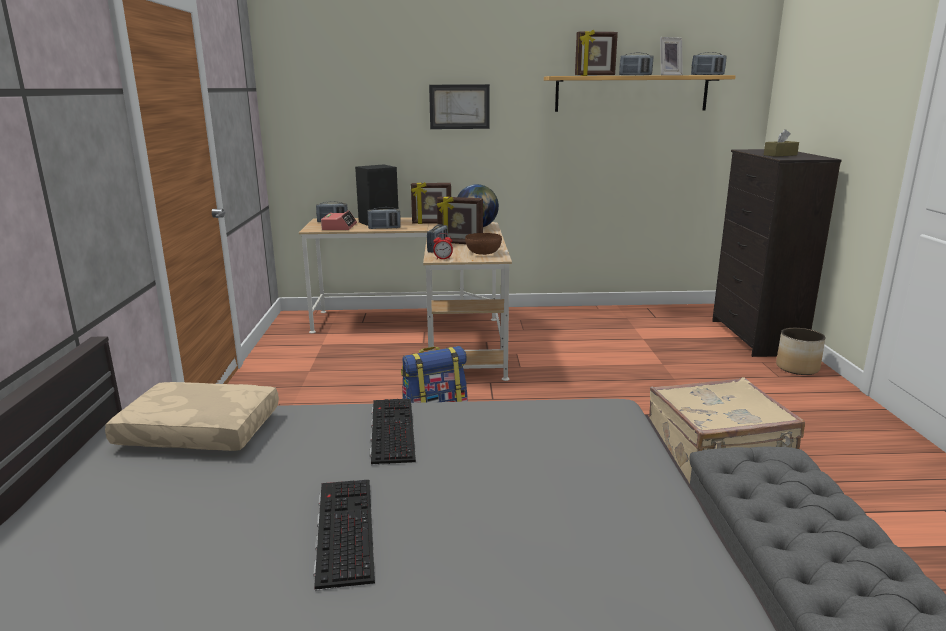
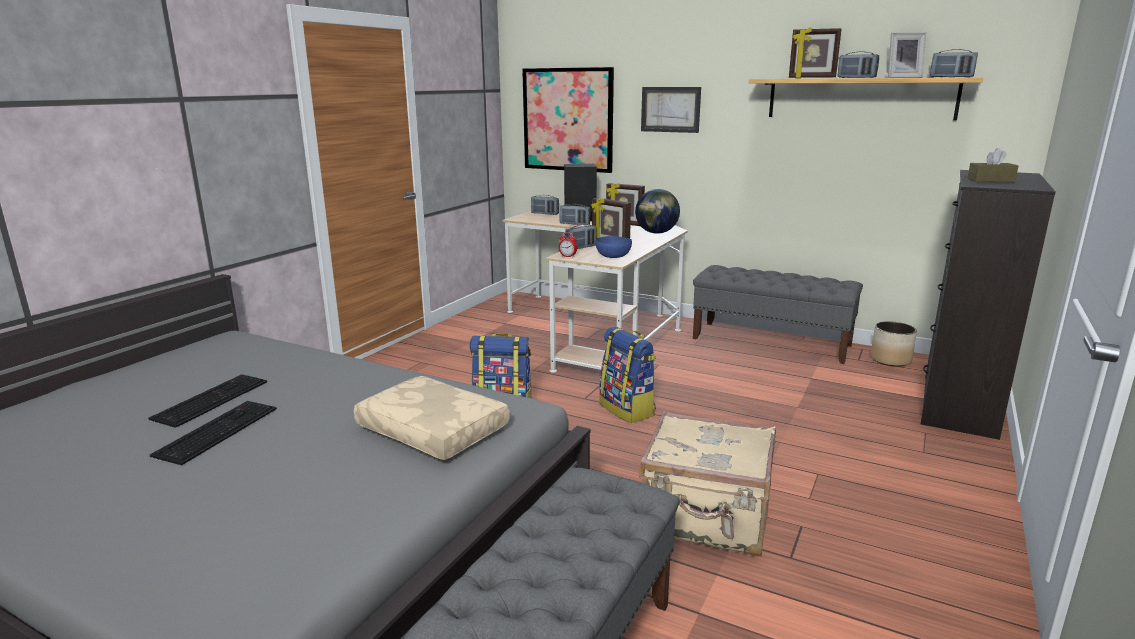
camera: 30 degrees right, 0 degrees up
(197, 432) = (242, 353): beige pillow -> beige pillow (430, 431)
(339, 227) = (541, 219): alarm clock -> none
(345, 120) = (568, 120): none -> picture
(390, 429) = (346, 380): keyboard -> keyboard (211, 399)
(483, 252) = (613, 256): brown bowl -> blue bowl
(542, 399) = (628, 409): none -> backpack
(579, 315) = (771, 342): none -> grey bench
(797, 368) = (964, 449): planter -> planter (891, 360)

